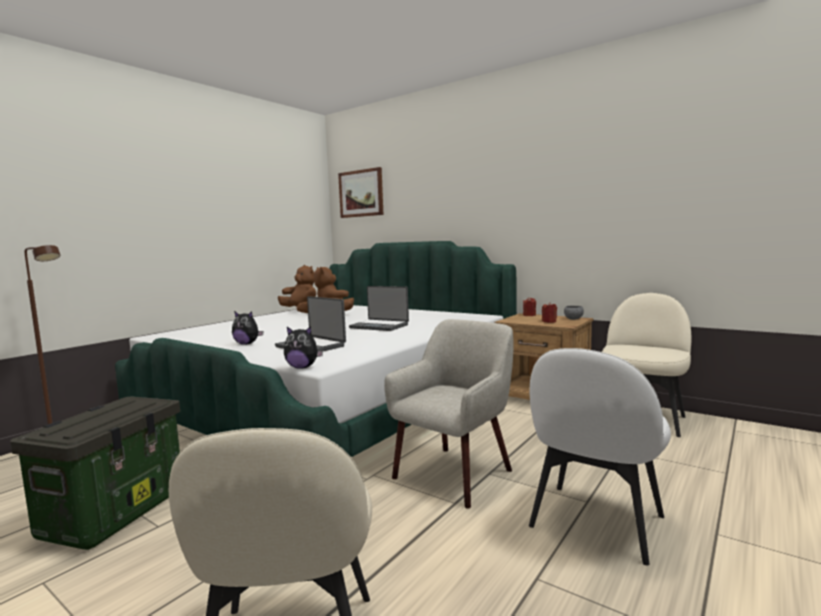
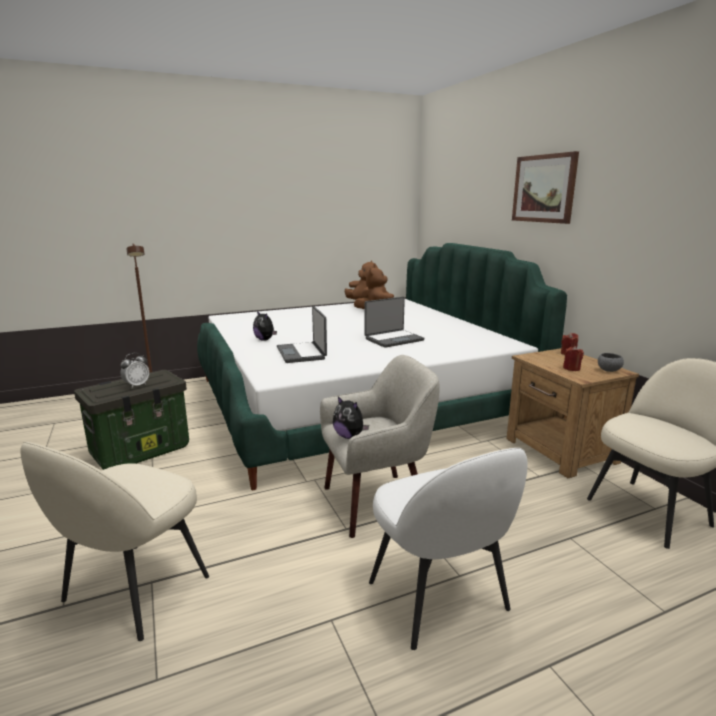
camera: 30 degrees right, 10 degrees up
(115, 415) = (136, 385): none -> alarm clock
(302, 367) = (259, 377): plush toy -> plush toy (349, 436)
(361, 193) = (443, 186): picture -> picture (544, 188)
(380, 326) = (393, 339): laptop -> laptop turned 90 degrees counterclockwise
(595, 523) = (439, 598): white chair -> white chair turned 90 degrees counterclockwise

